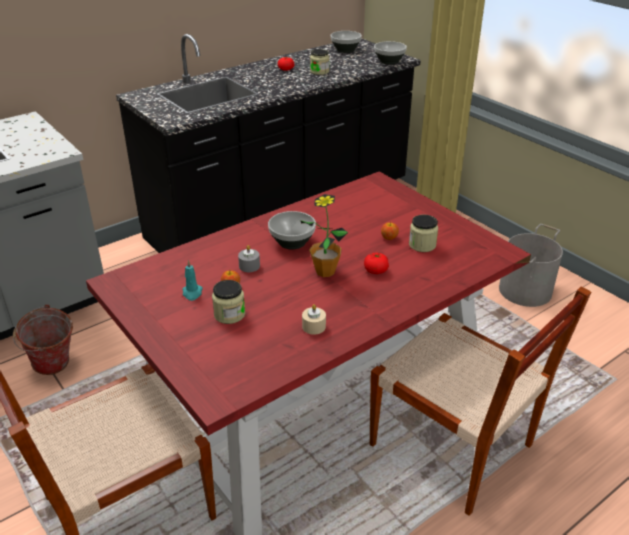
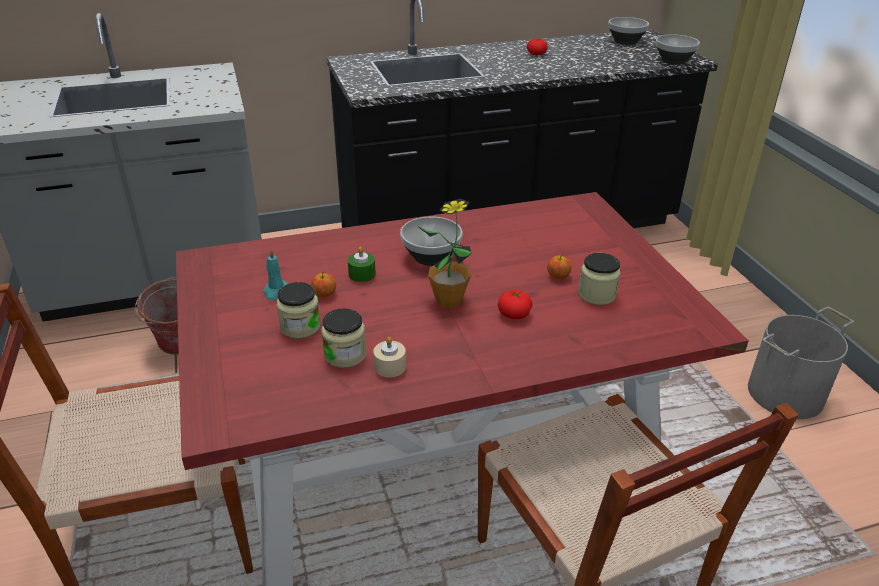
camera: 20 degrees right, 0 degrees up
(249, 266) = (362, 274): grey candle -> green candle
(319, 71) = (576, 61): jar -> jar (345, 355)

